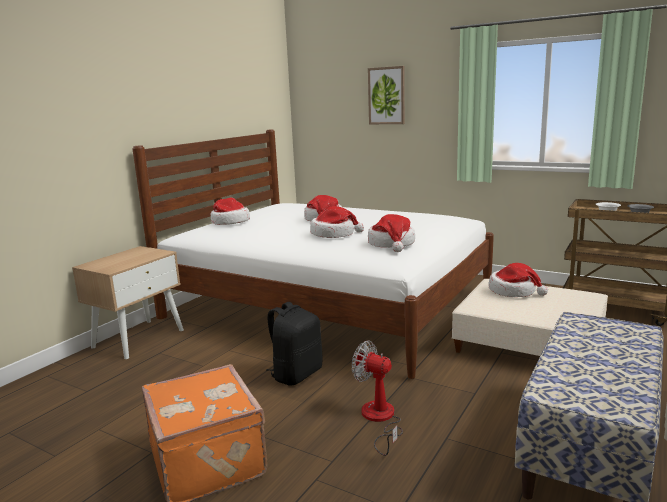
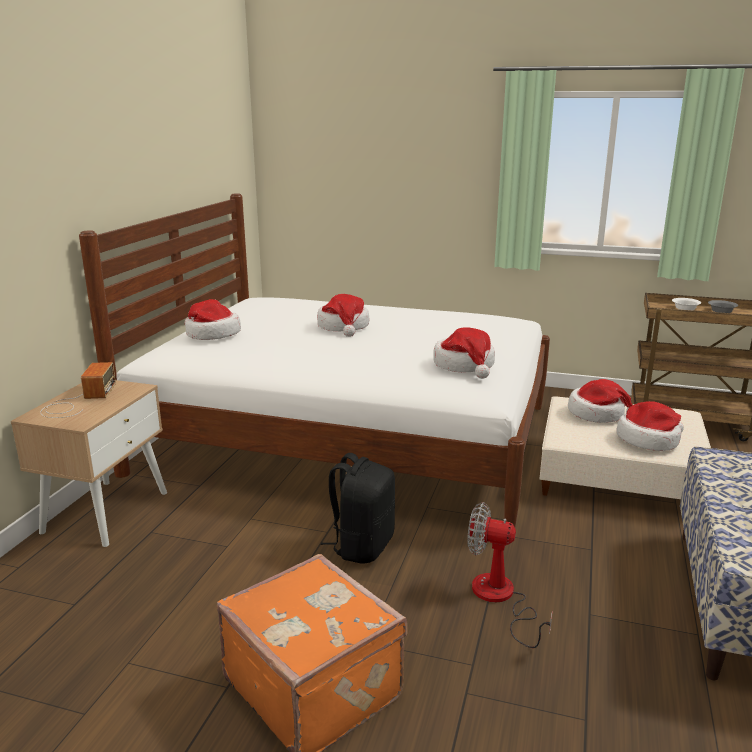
camera: 15 degrees left, 5 degrees up
(120, 258) = (78, 401): none -> radio
(334, 234) = (377, 352): hat -> hat (649, 439)
(386, 96) = (398, 152): picture -> none

